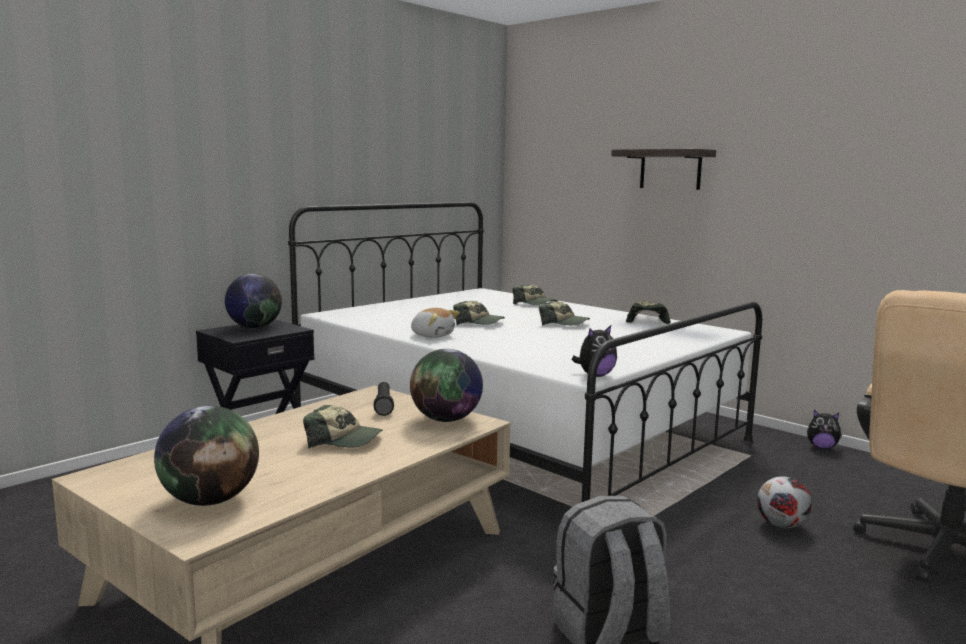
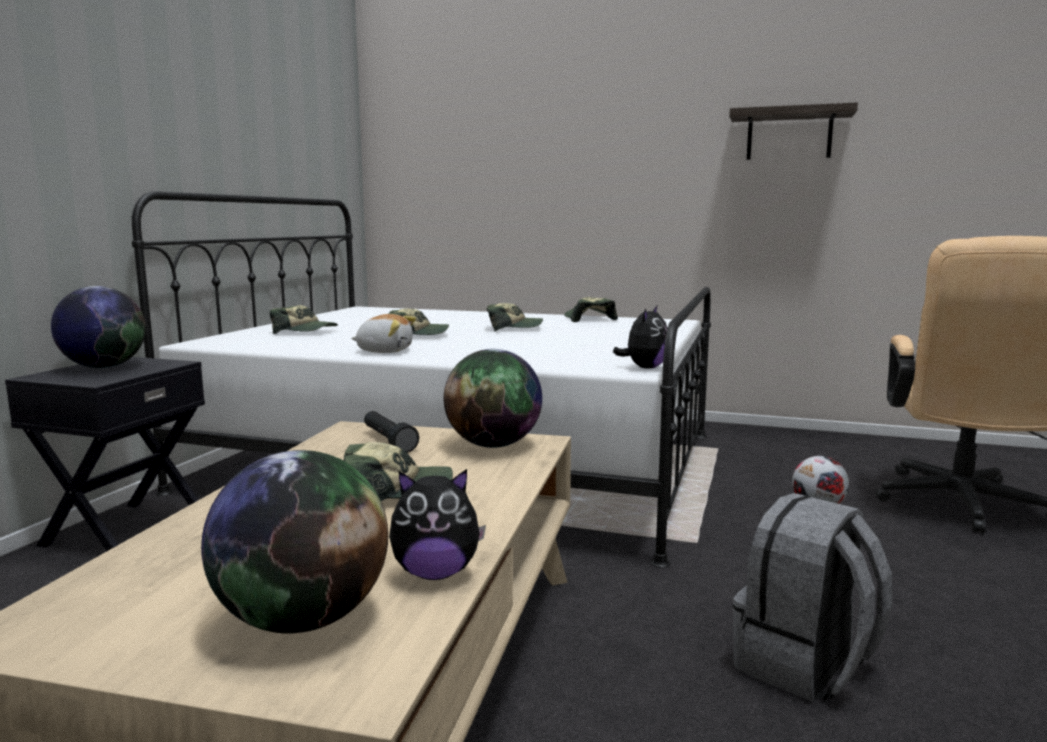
camera: 25 degrees left, 0 degrees up
(535, 304) = (447, 315): cap -> cap (305, 331)
(670, 169) = (578, 156): shelf -> shelf (789, 135)
(822, 447) = (764, 431): plush toy -> plush toy (436, 573)

